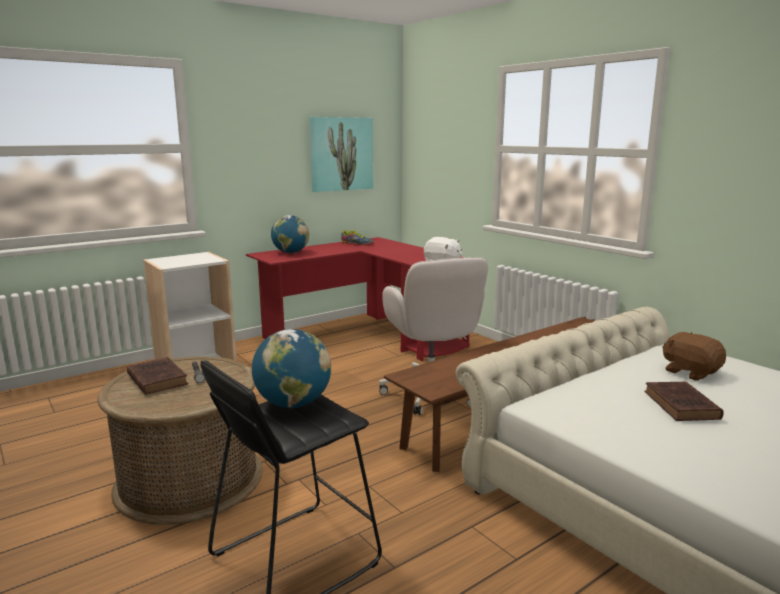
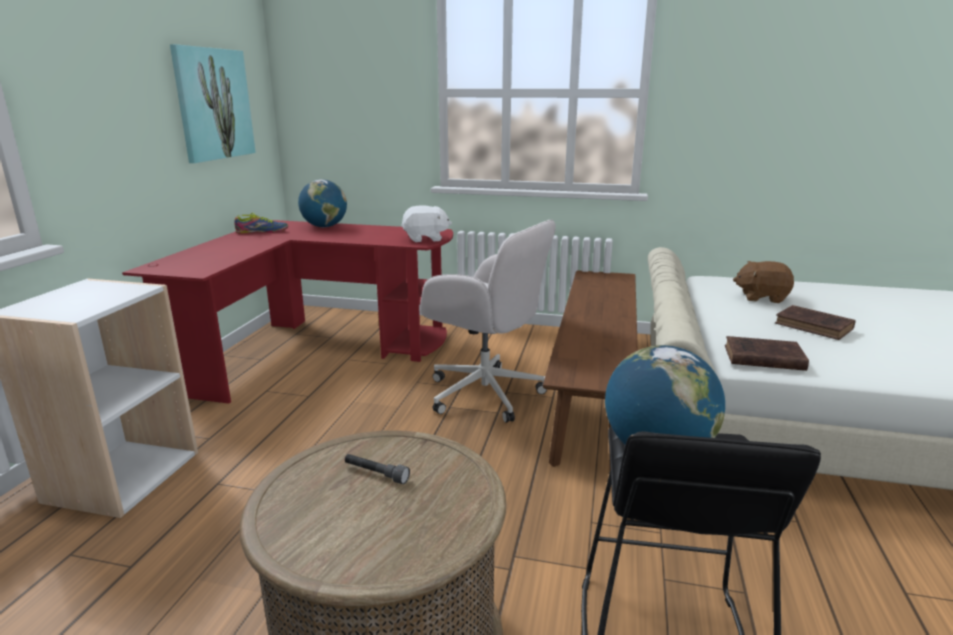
camera: 40 degrees left, 5 degrees up
(156, 379) = (328, 507): brown book -> brown book (761, 358)
(290, 252) = (196, 258): globe -> globe (324, 226)

